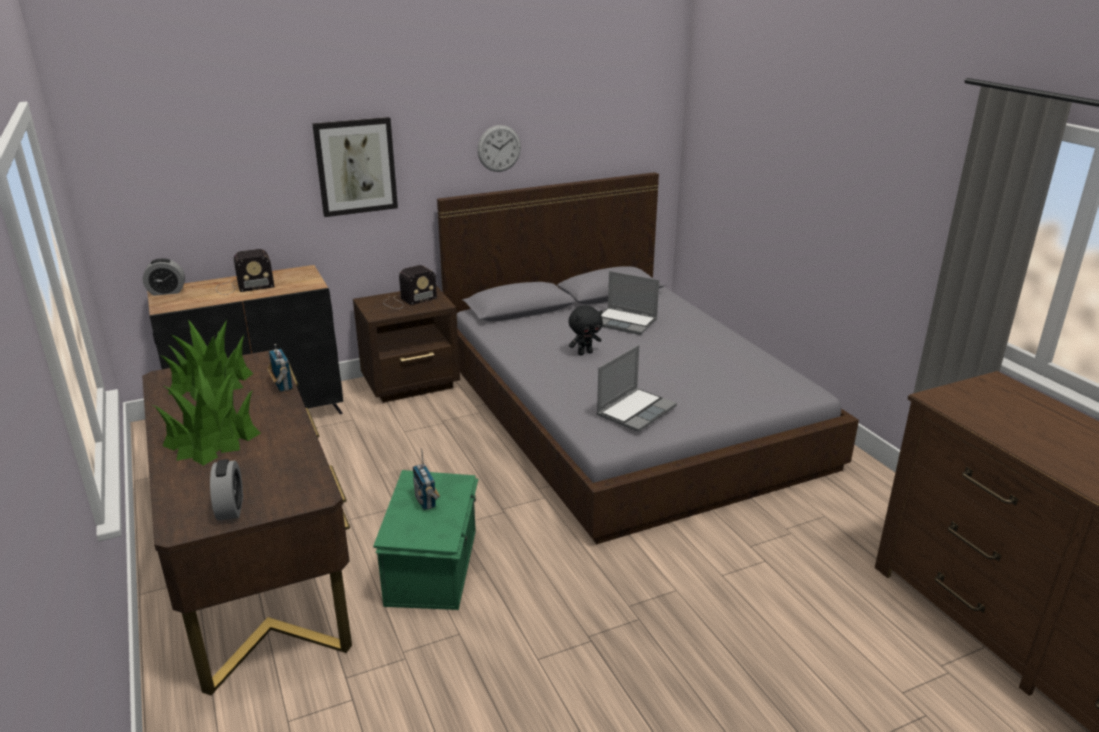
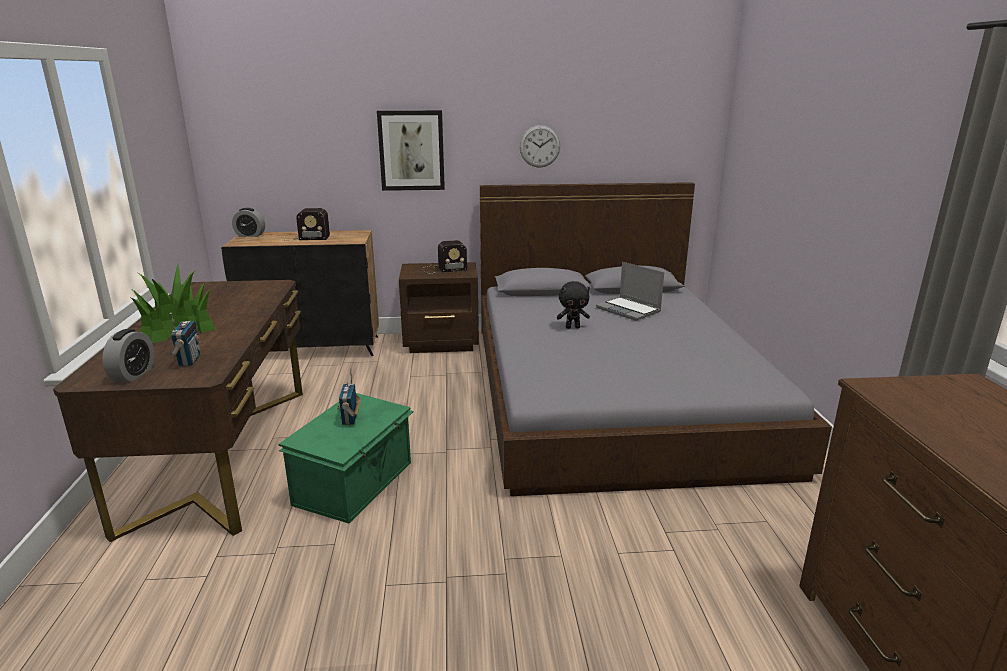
camera: 20 degrees right, 5 degrees down
(211, 384) = (221, 294): potted plant -> none
(282, 386) = (269, 302): radio -> radio (189, 361)
(636, 410) = (583, 376): laptop -> none

